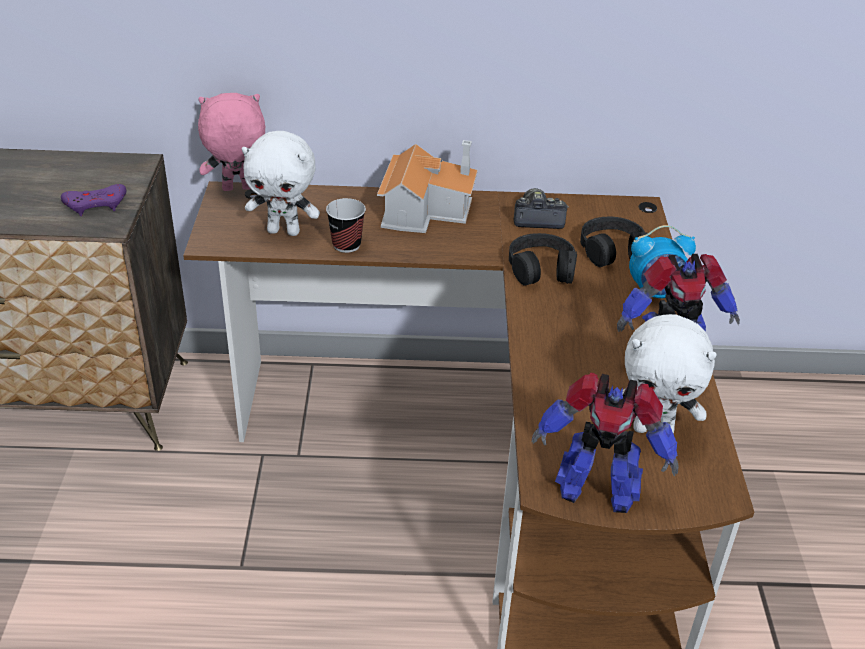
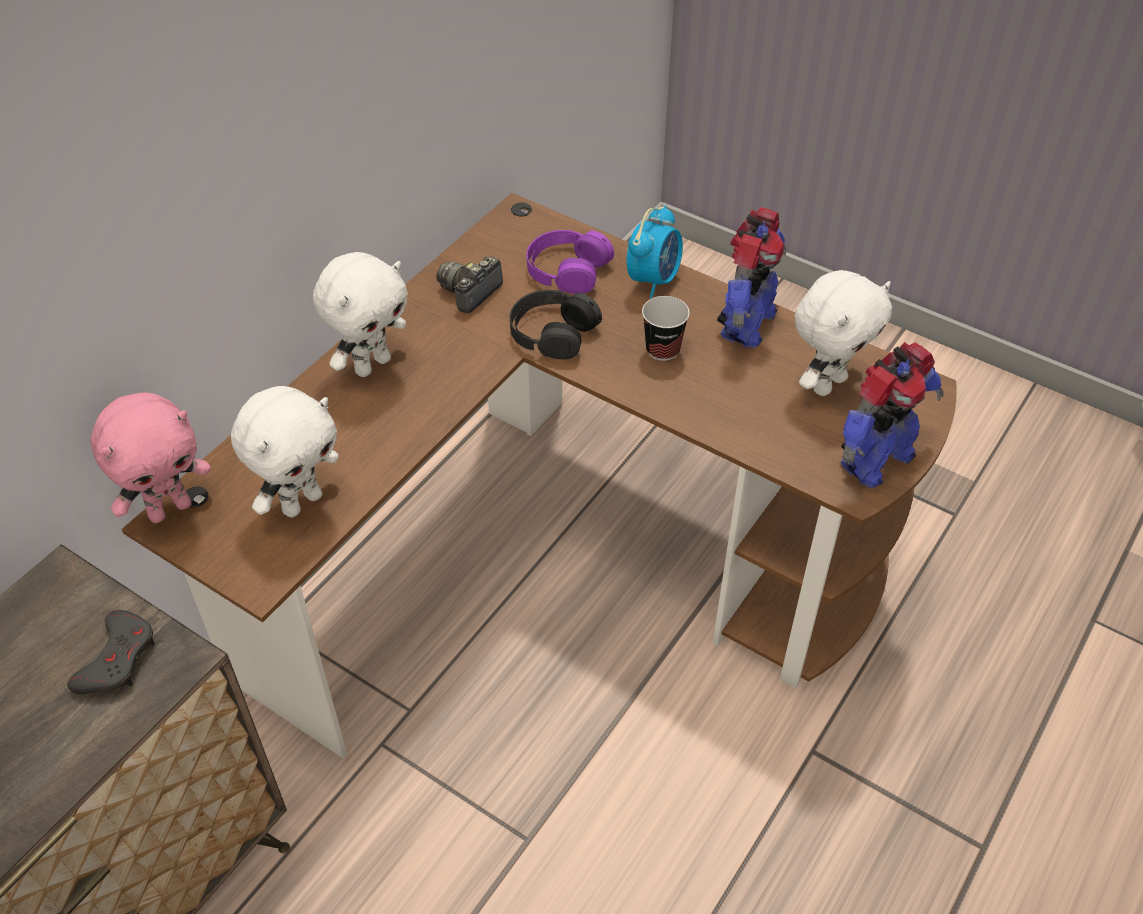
camera: 55 degrees left, 10 degrees up
(96, 204) = (117, 659): purple game controller -> grey game controller
(237, 189) = (170, 509): pink plush toy -> pink plush toy turned 150 degrees counterclockwise
(346, 245) = (378, 460): cup -> cup (662, 349)
(425, 209) = (372, 364): toy house -> white plush toy
(613, 250) = (567, 270): black headphones -> purple headphones

